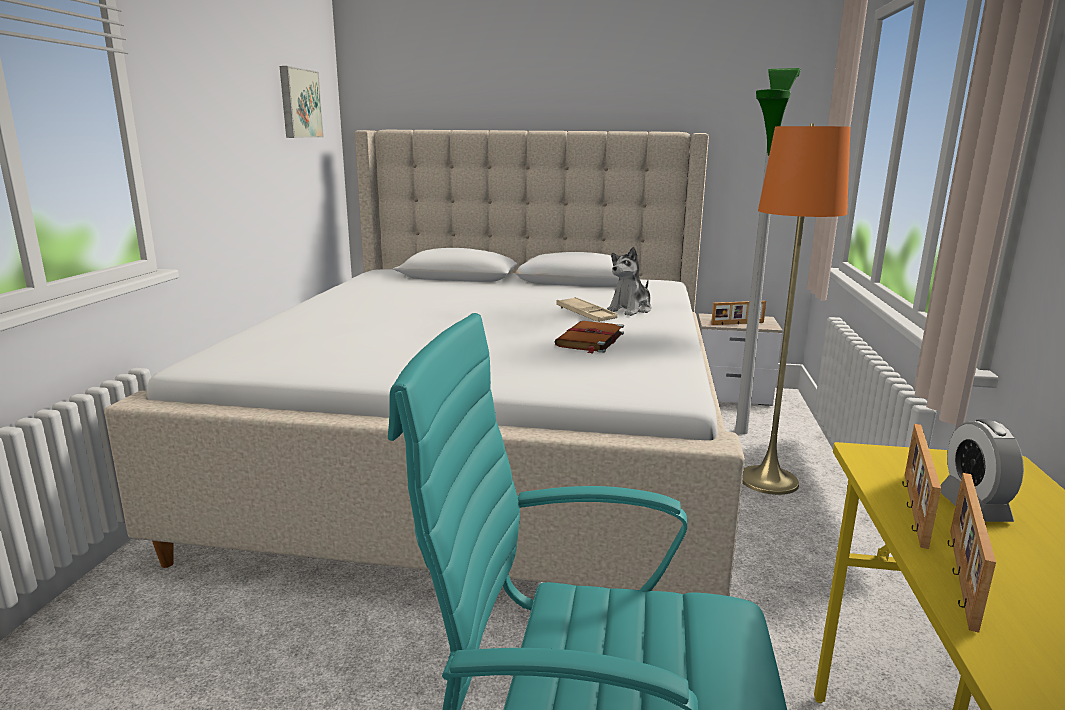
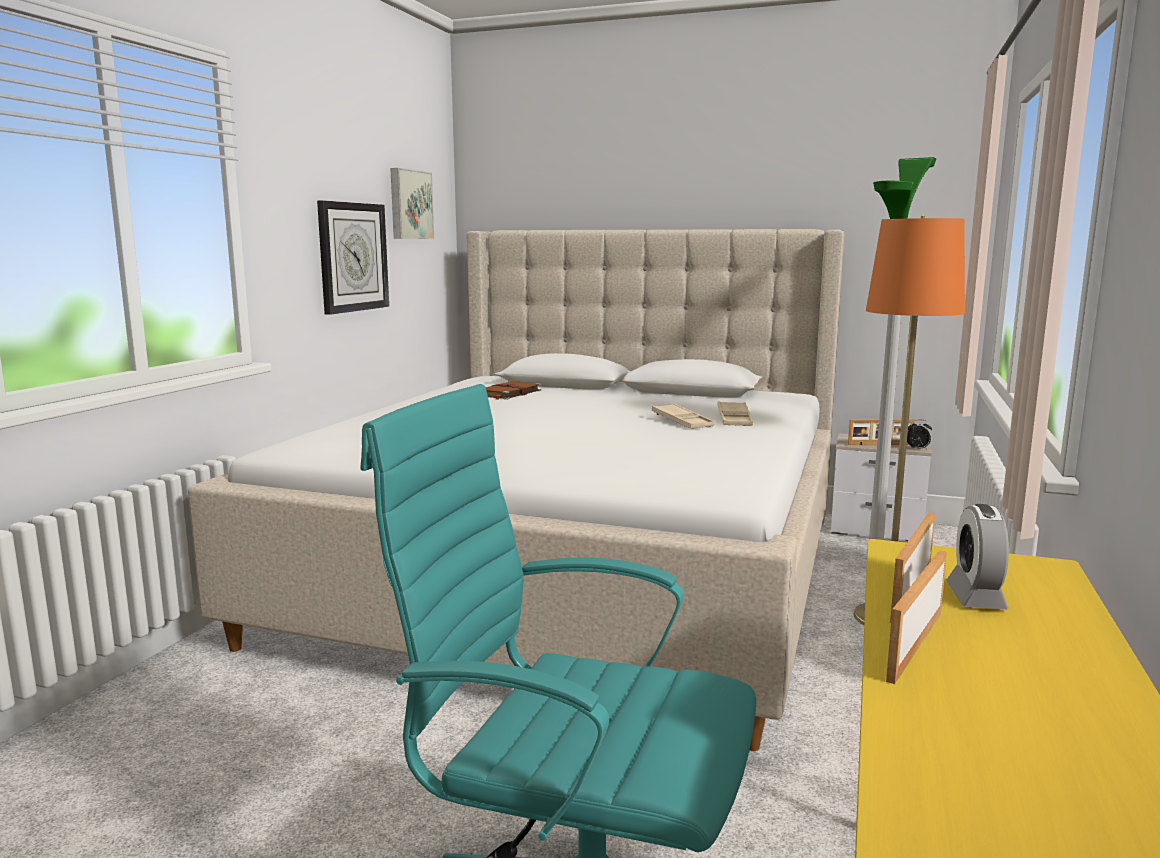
camera: 10 degrees right, 5 degrees down
(249, 157) = (352, 257): none -> wall clock
(590, 340) = (672, 444): brown book -> brown book (508, 393)
(630, 310) = (734, 419): plush toy -> beige tray
(769, 327) = (917, 449): none -> alarm clock

